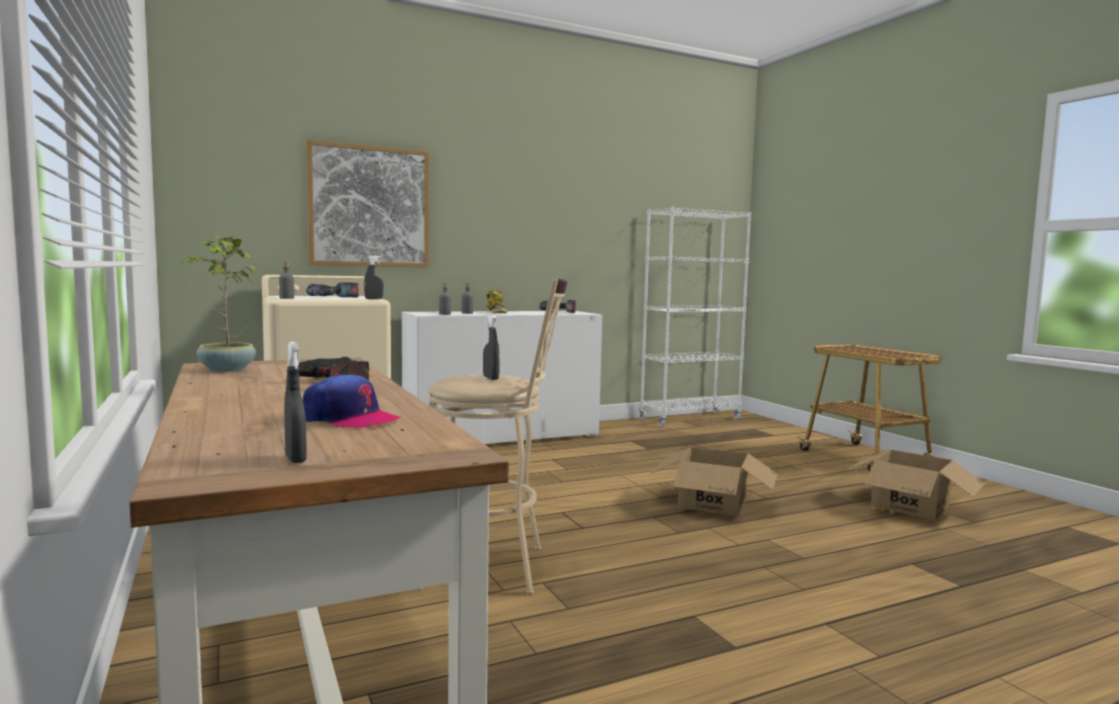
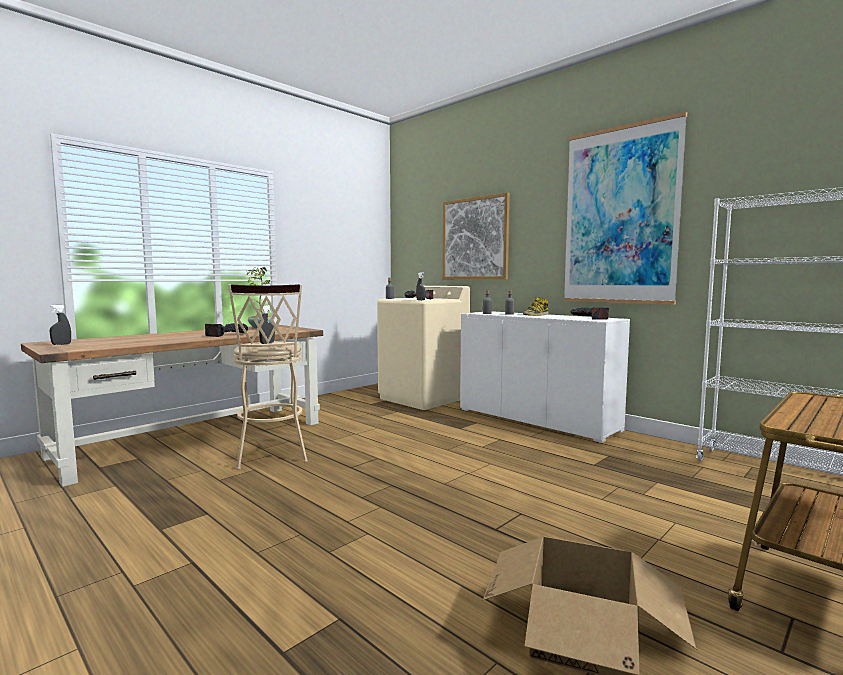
camera: 70 degrees right, 0 degrees up
(349, 419) = (133, 341): cap -> none
(561, 205) = (620, 216): none -> picture
(713, 502) = (451, 504): cardboard box -> none

